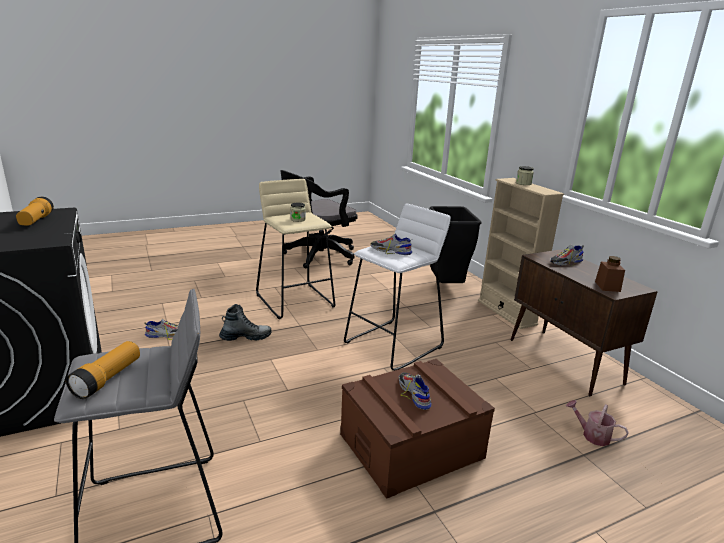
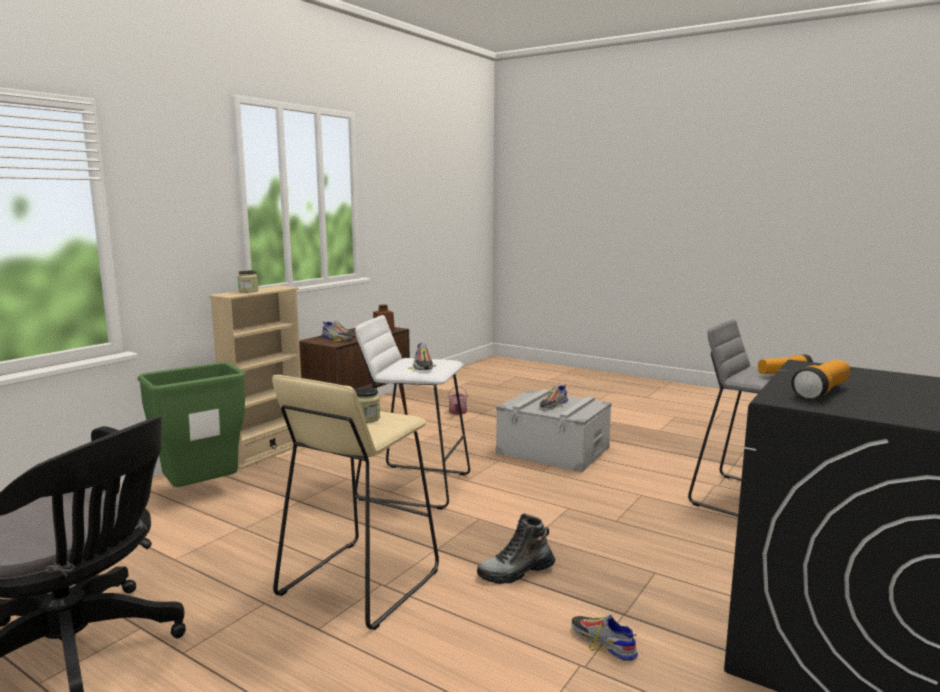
camera: 120 degrees left, 10 degrees down
(246, 337) = (516, 572): boot -> boot turned 60 degrees counterclockwise
(411, 446) = (553, 450): brown storage box -> grey storage box
(446, 287) = (203, 492): black trash can -> green trash can

